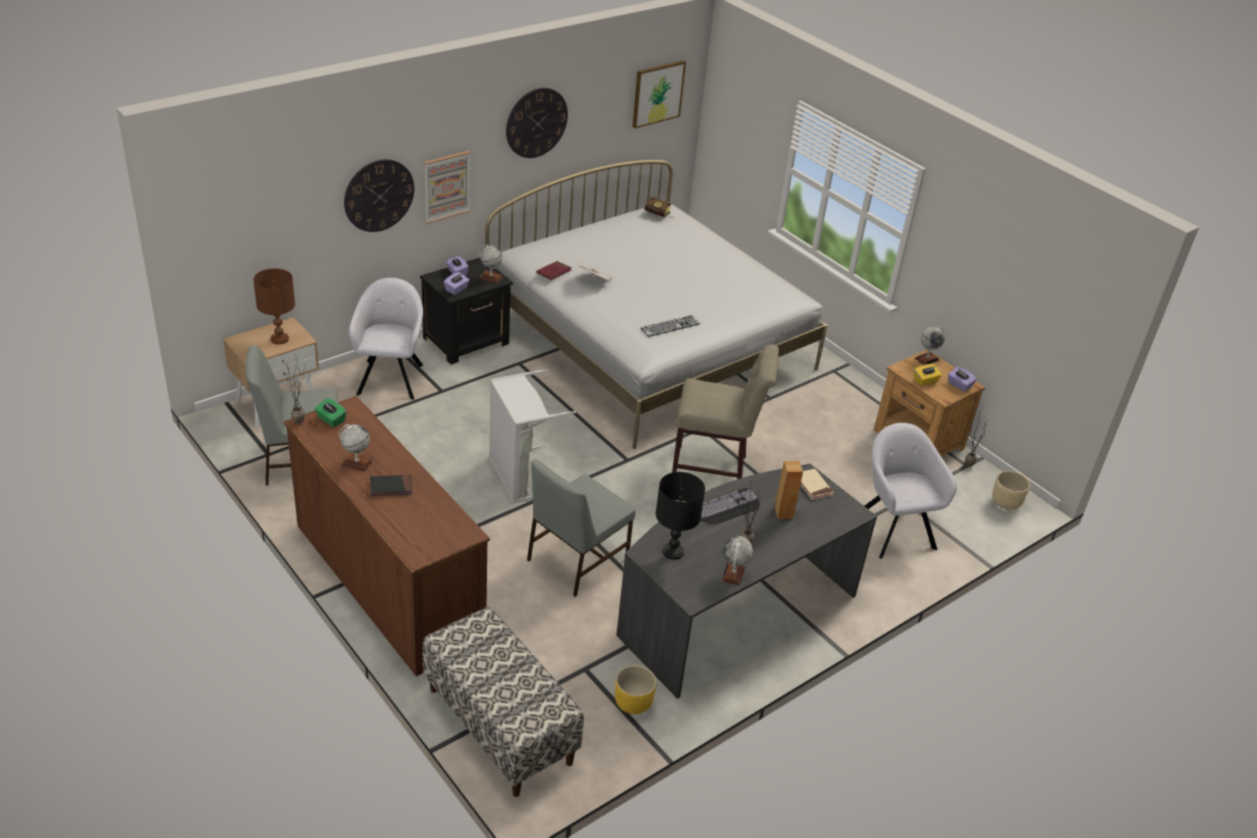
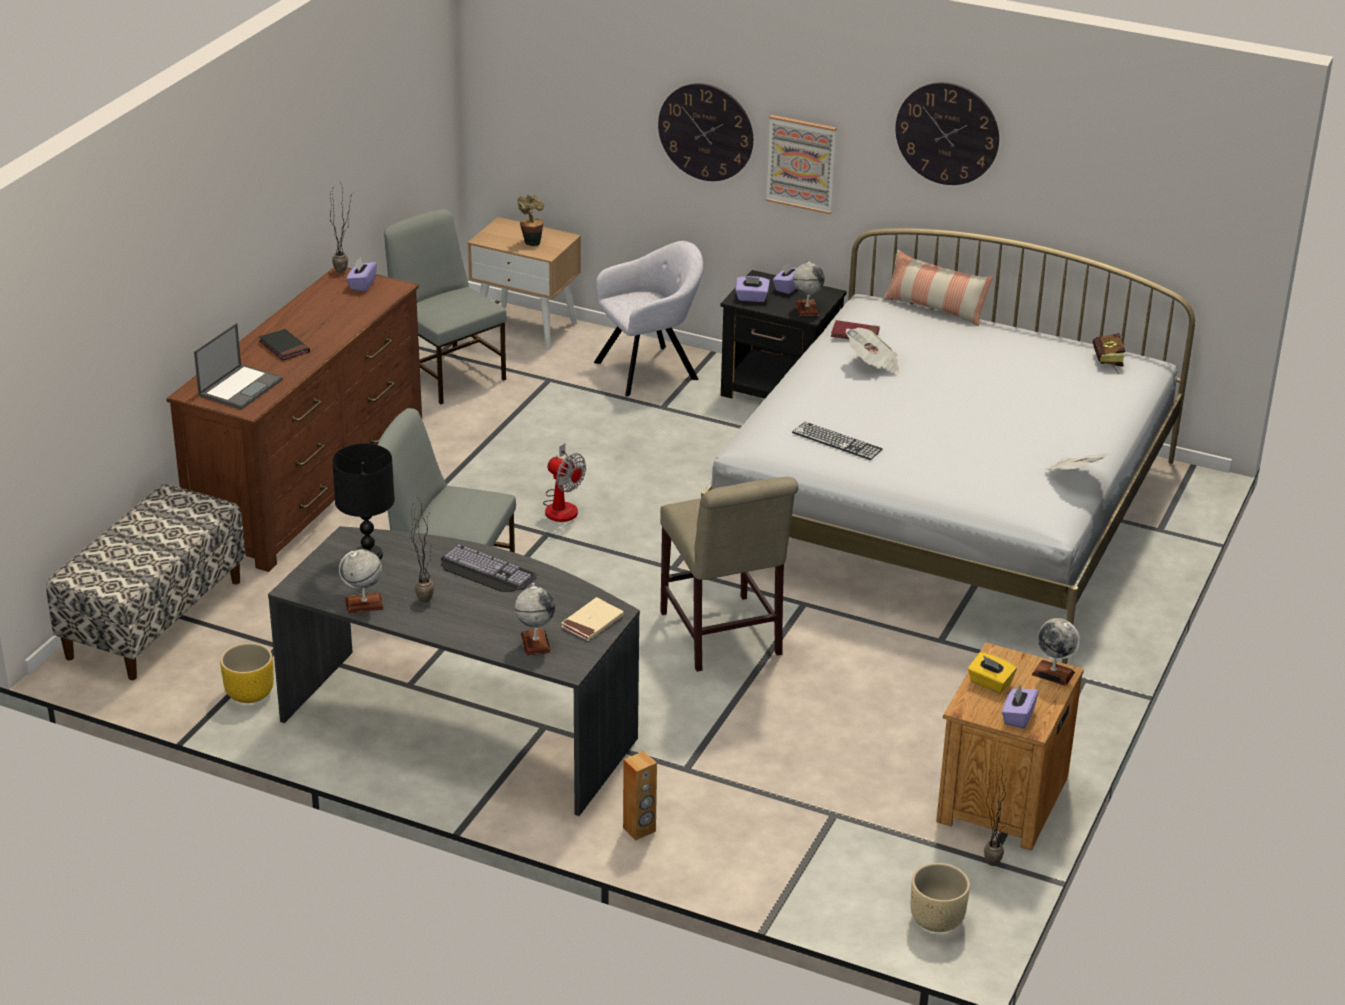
camera: 65 degrees right, 5 degrees down
(279, 339) = (531, 242): brown table lamp -> potted plant
(331, 420) = (362, 284): green tissue box -> purple tissue box
(356, 463) = (306, 319): globe -> globe (535, 643)
(432, 528) = (241, 387): none -> laptop
(520, 476) = (562, 506): grey laundry basket -> fan
(547, 237) = (935, 308): none -> pillow
(658, 93) = (1173, 178): picture -> none
(764, 272) = (1075, 475): none -> newspaper
(784, 513) = (514, 613): brown speaker -> brown speaker (639, 830)
(893, 528) = (756, 819): grey armchair -> none

